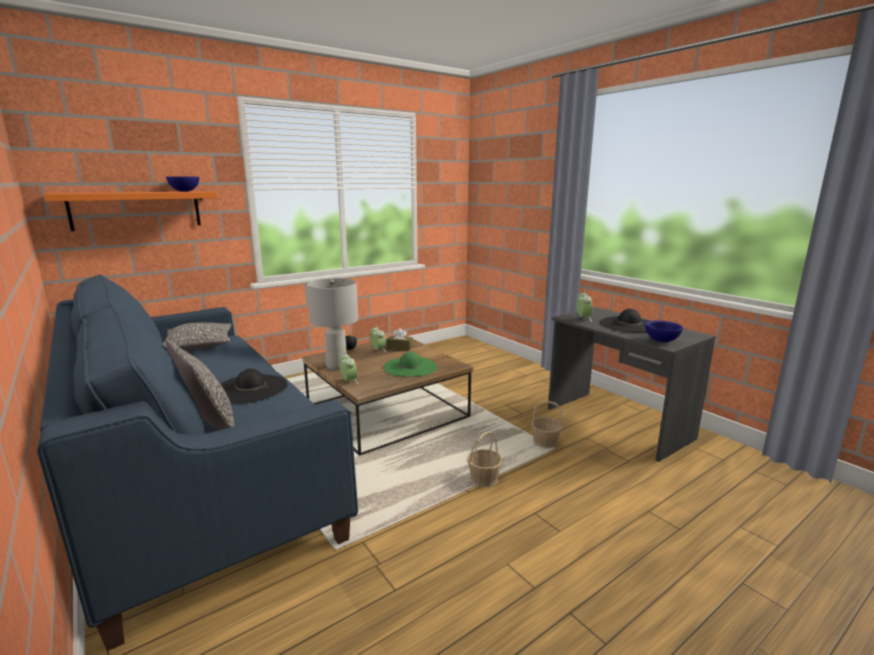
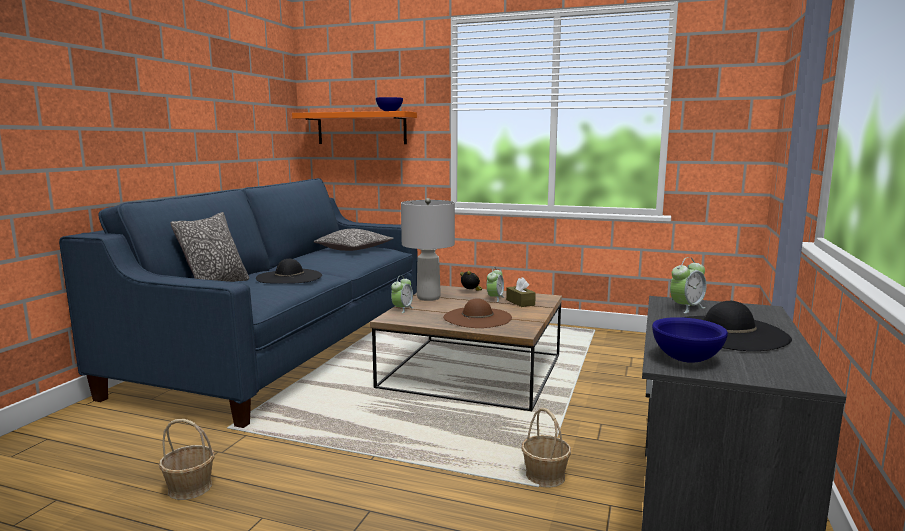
camera: 55 degrees right, 5 degrees down
(410, 367) = (477, 317): green hat -> brown hat
(484, 478) = (407, 459): basket -> basket (190, 488)

